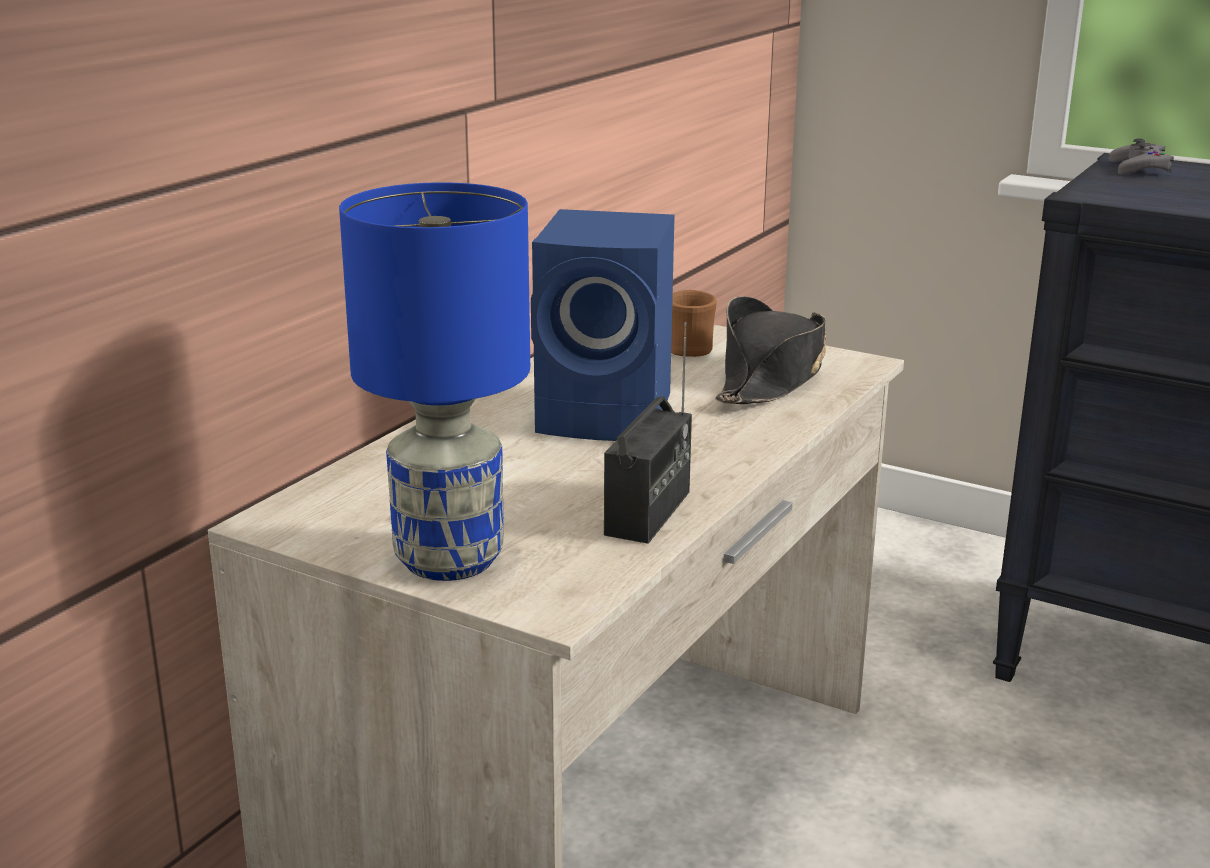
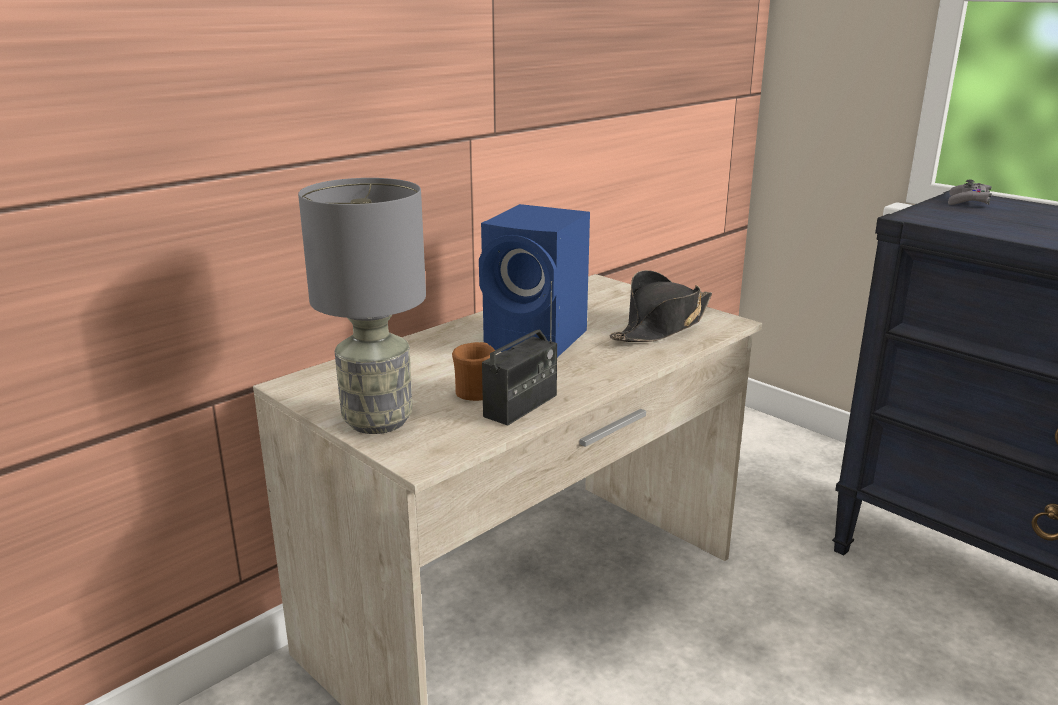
camera: 15 degrees right, 0 degrees up
(447, 560) = (376, 421): blue table lamp -> grey table lamp
(689, 348) = (619, 303): brown mug -> brown mug (477, 391)

